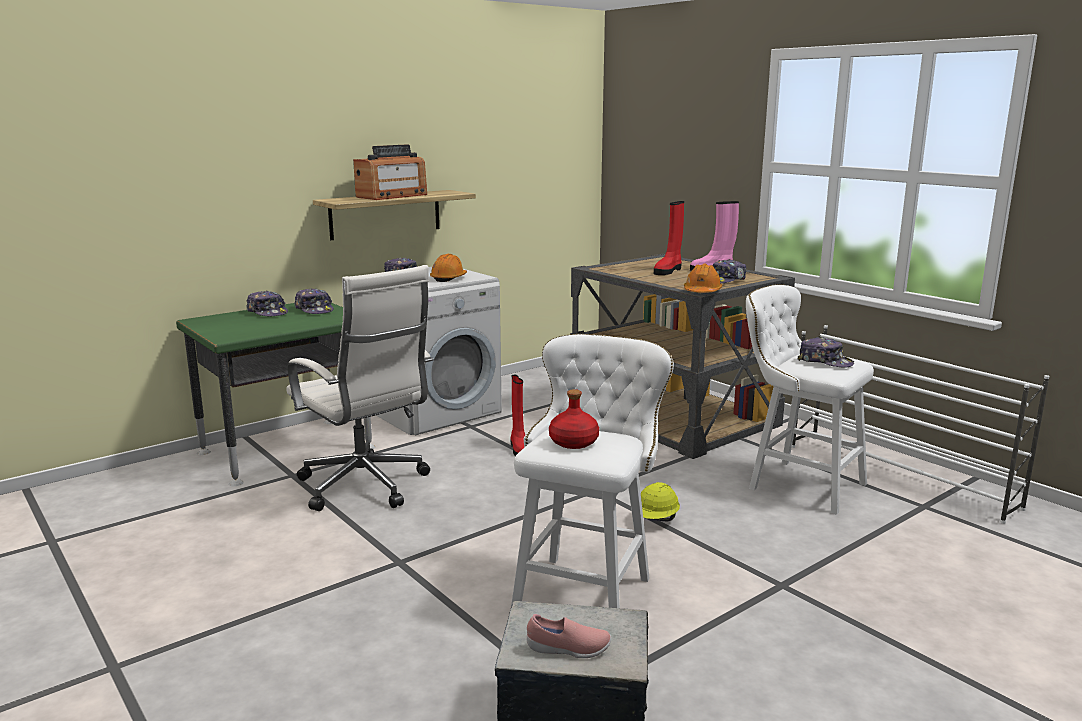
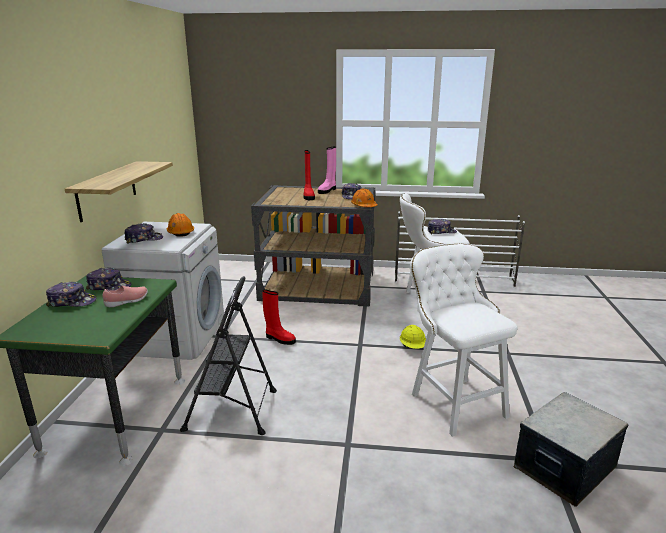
camera: 45 degrees left, 5 degrees up
(366, 487) = (234, 409): white office chair -> black step ladder
(392, 196) = (121, 174): radio -> none
(568, 650) = (586, 430): pink shoe -> pink shoe (127, 301)
(574, 442) = (467, 317): red bottle -> none

